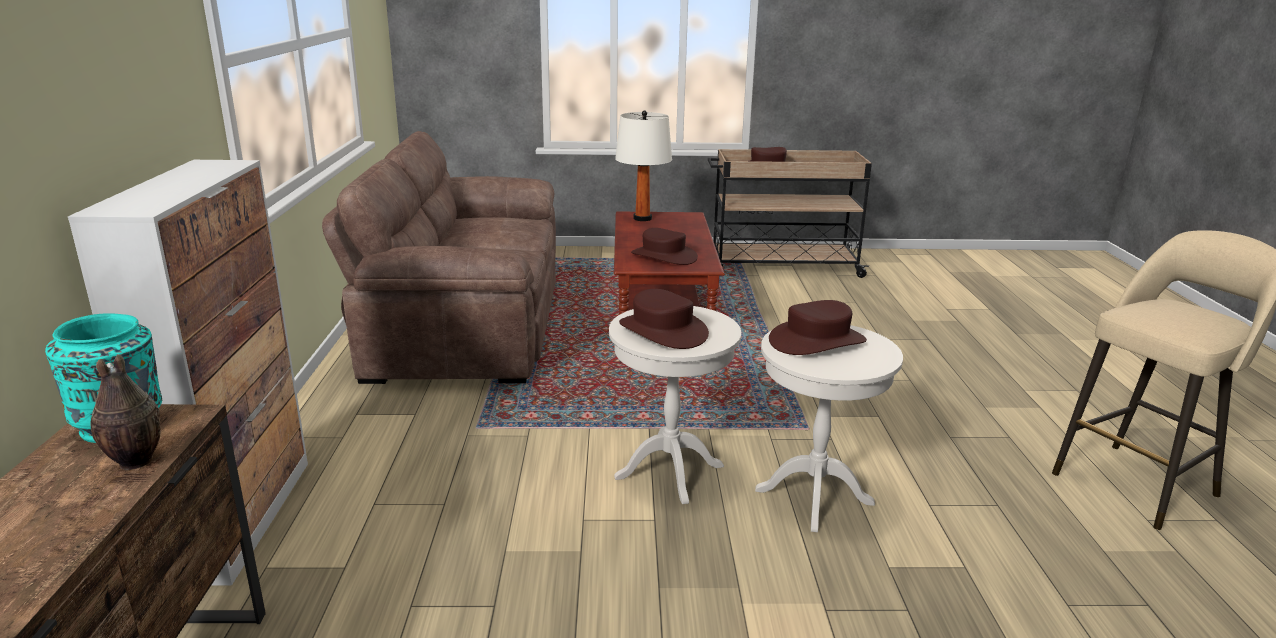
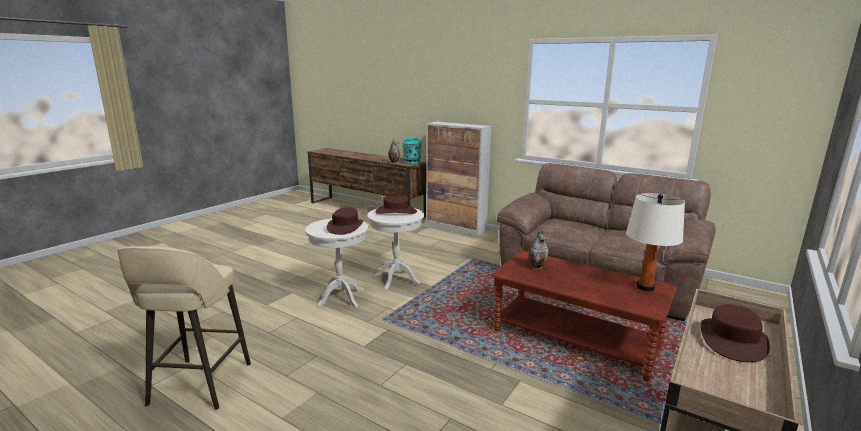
camera: 125 degrees right, 5 degrees down
(663, 256) = (537, 267): brown hat -> vase

